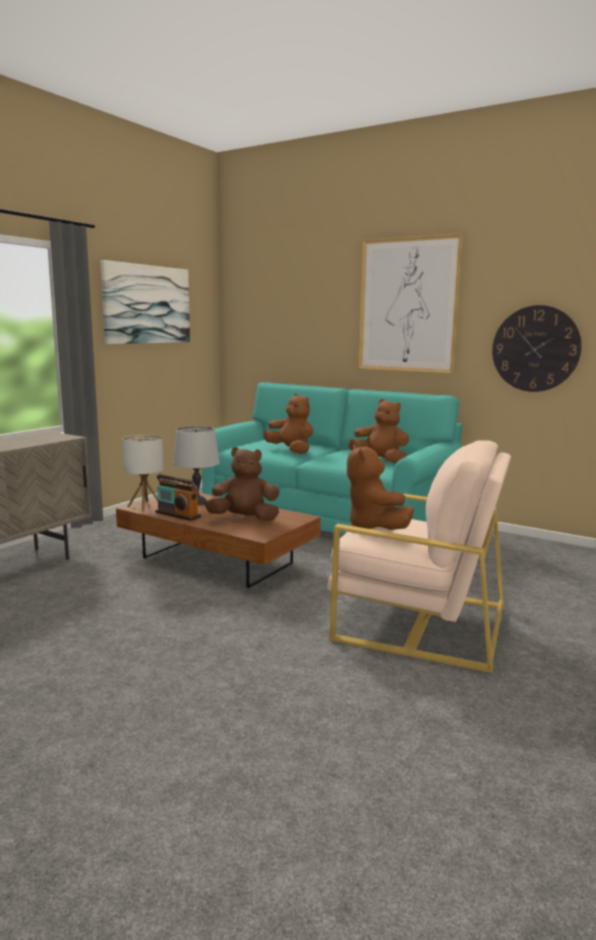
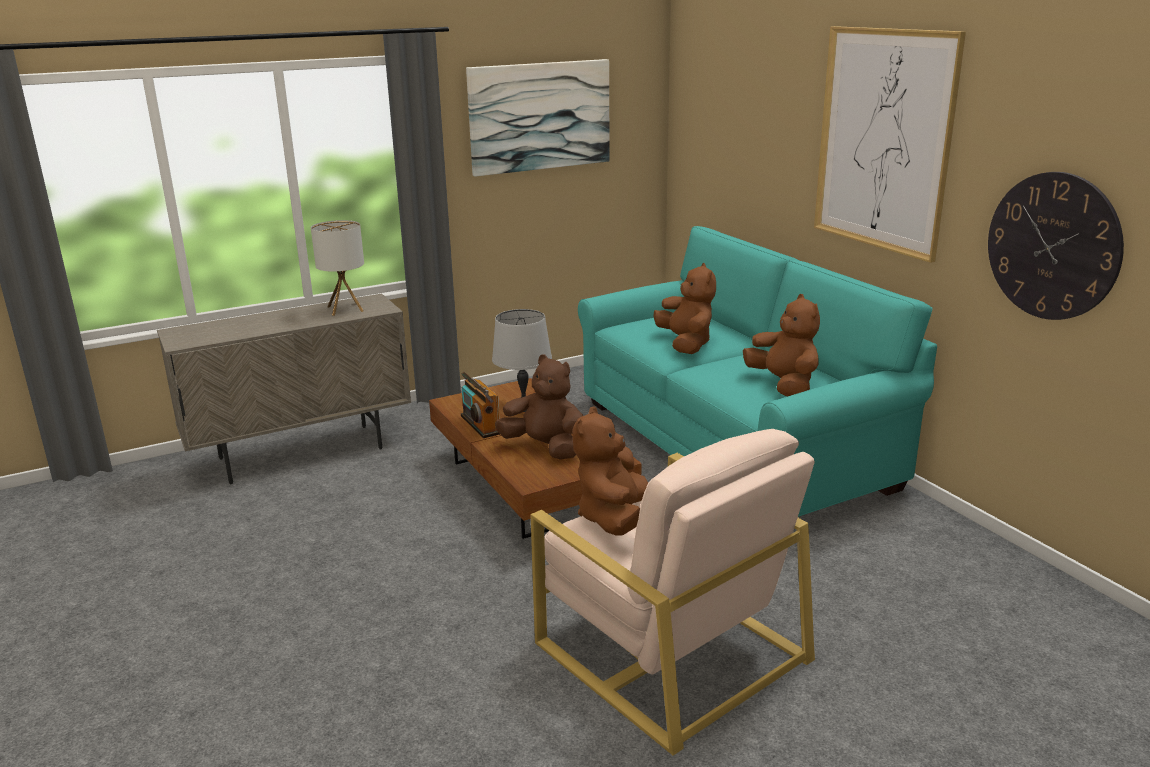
camera: 30 degrees right, 10 degrees up
(145, 506) = (461, 402): table lamp -> table lamp (345, 309)

